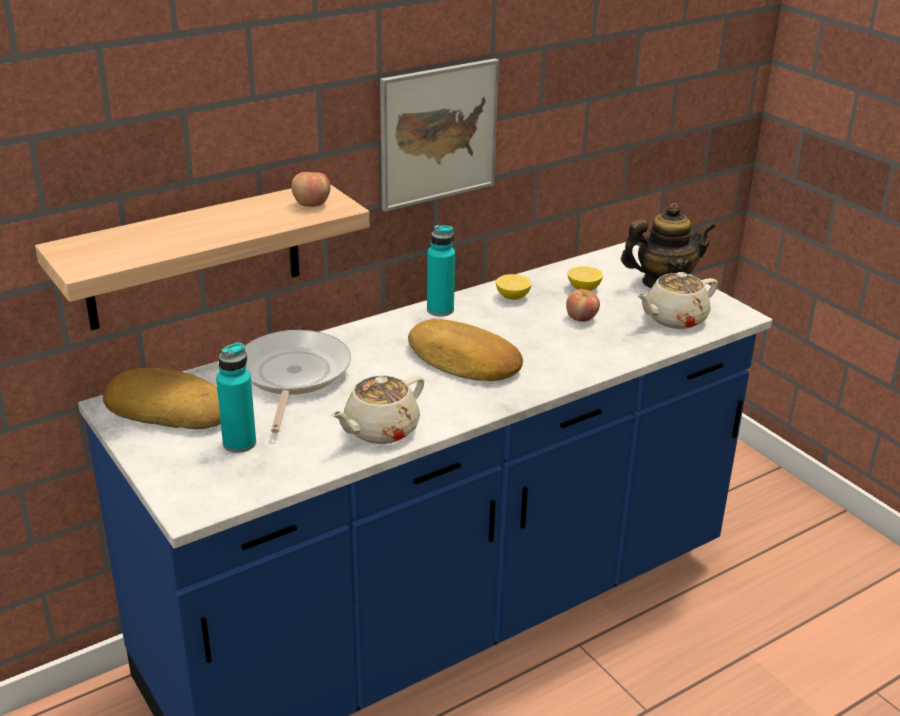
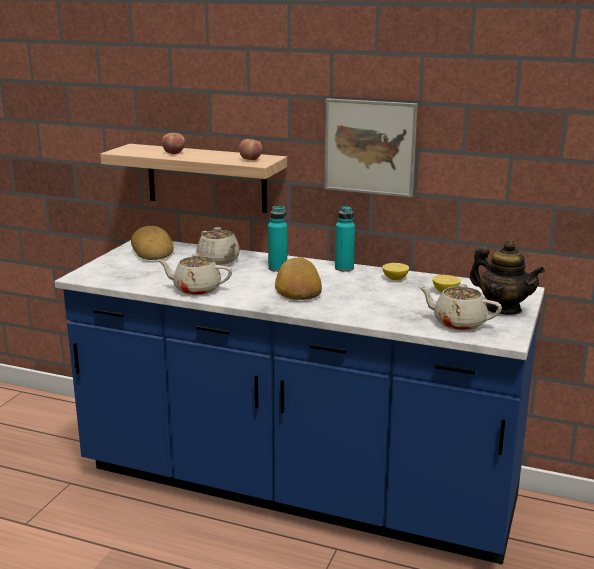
camera: 55 degrees right, 10 degrees down
(239, 443) = (143, 269): turquoise bottle -> turquoise bottle (277, 268)
(292, 376) = (219, 260): frying pan -> beige teapot
(581, 318) = (404, 300): apple -> apple (174, 153)

